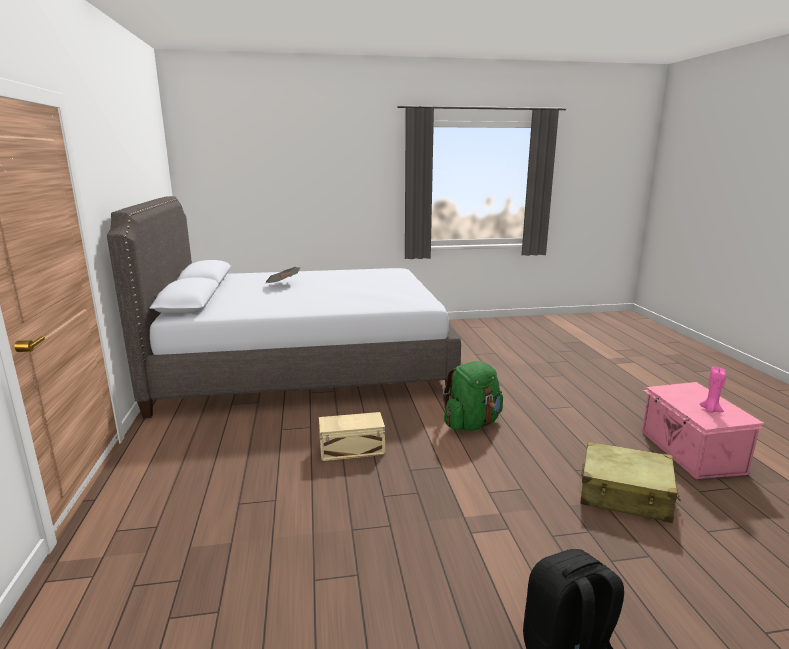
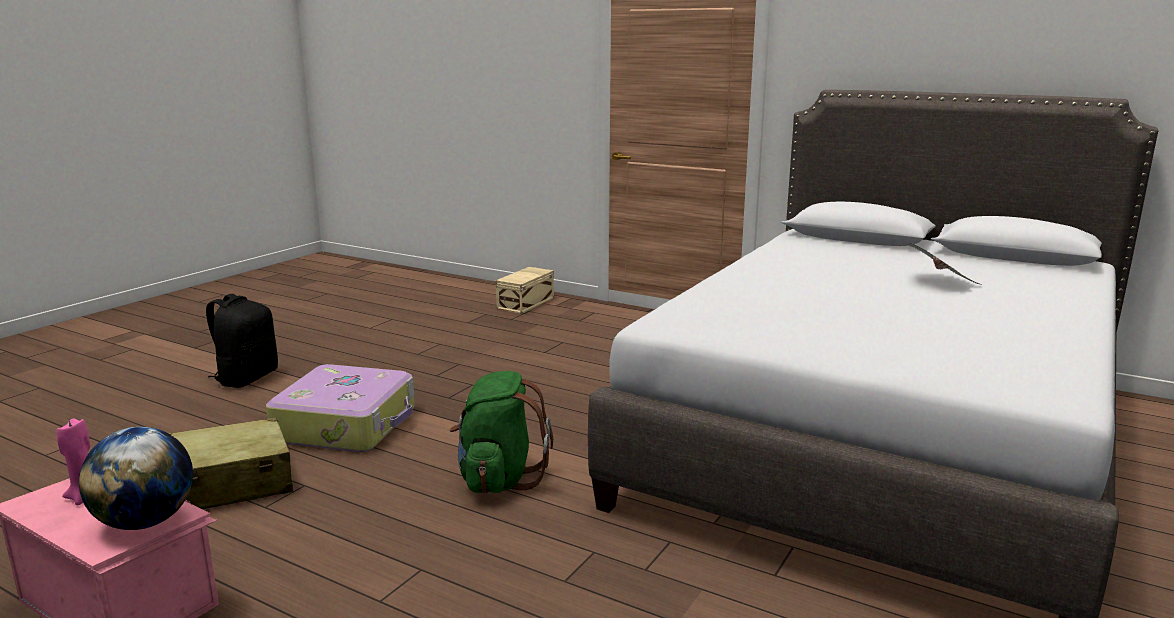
camera: 130 degrees right, 0 degrees up
(351, 449) = (571, 396): beige storage box -> beige storage box (527, 303)
(513, 506) = (347, 424): none -> suitcase
(676, 389) = (145, 522): none -> globe

